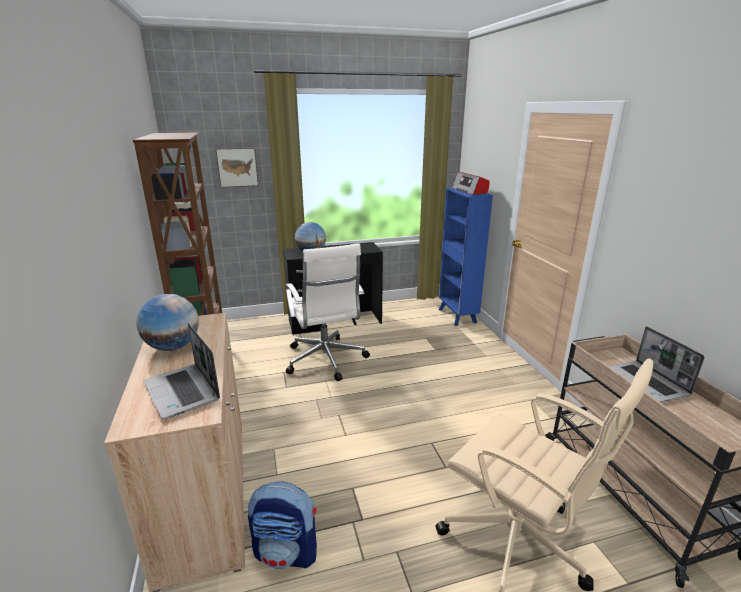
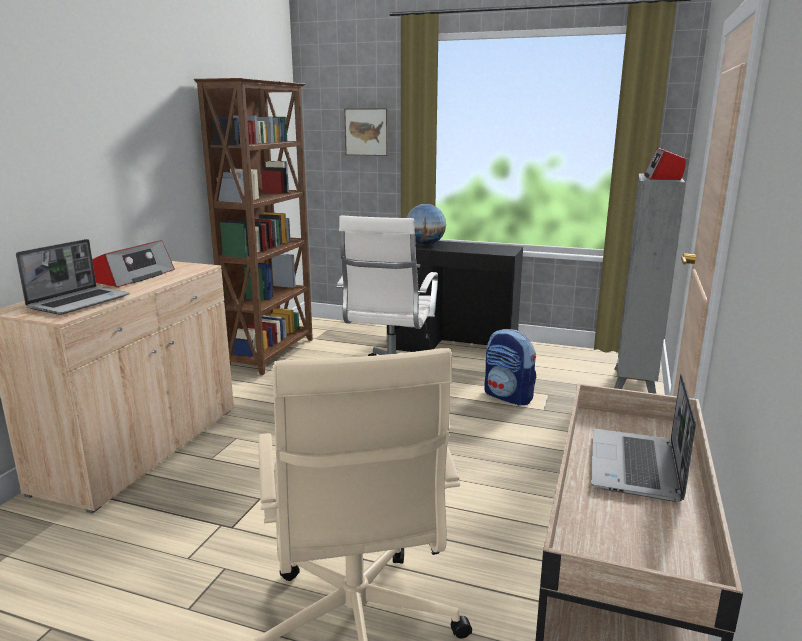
camera: 35 degrees right, 5 degrees down
(173, 347) = (134, 277): globe -> radio
(183, 392) = (80, 302): laptop -> laptop turned 150 degrees counterclockwise
(287, 552) = (139, 519): backpack -> backpack (509, 396)
(457, 316) = (634, 383): blue bookcase -> grey bookcase

